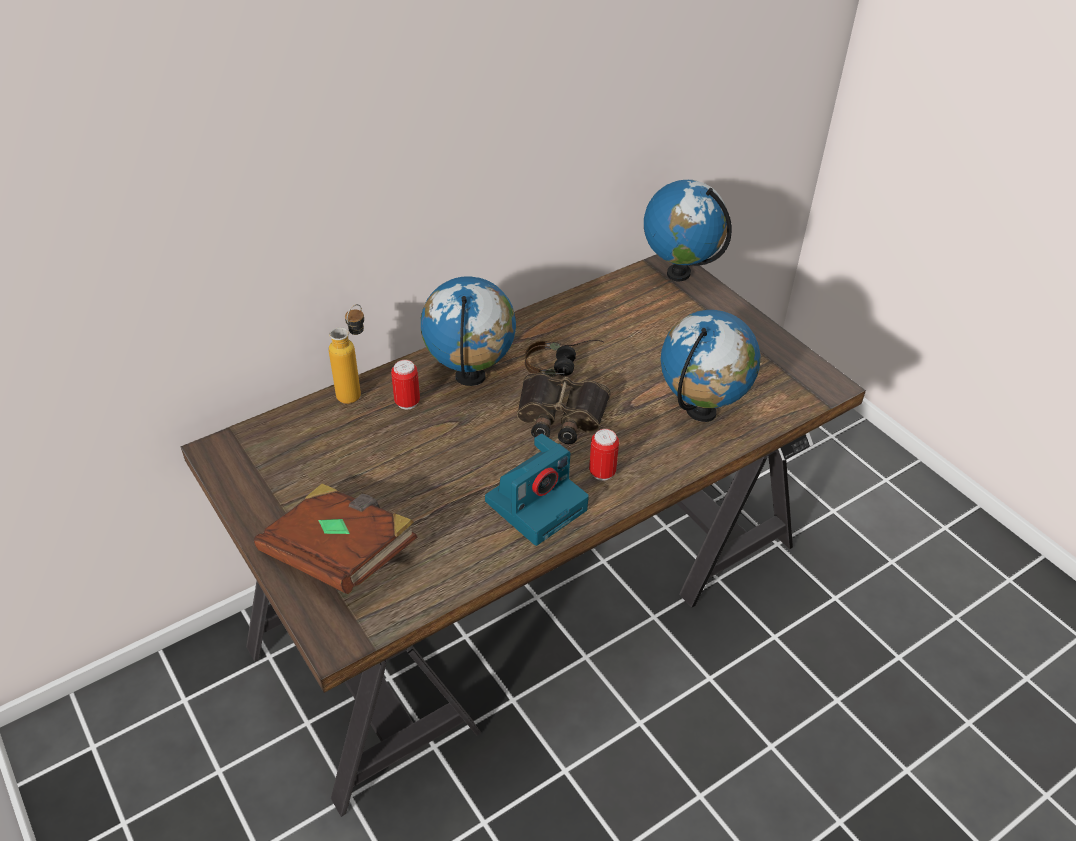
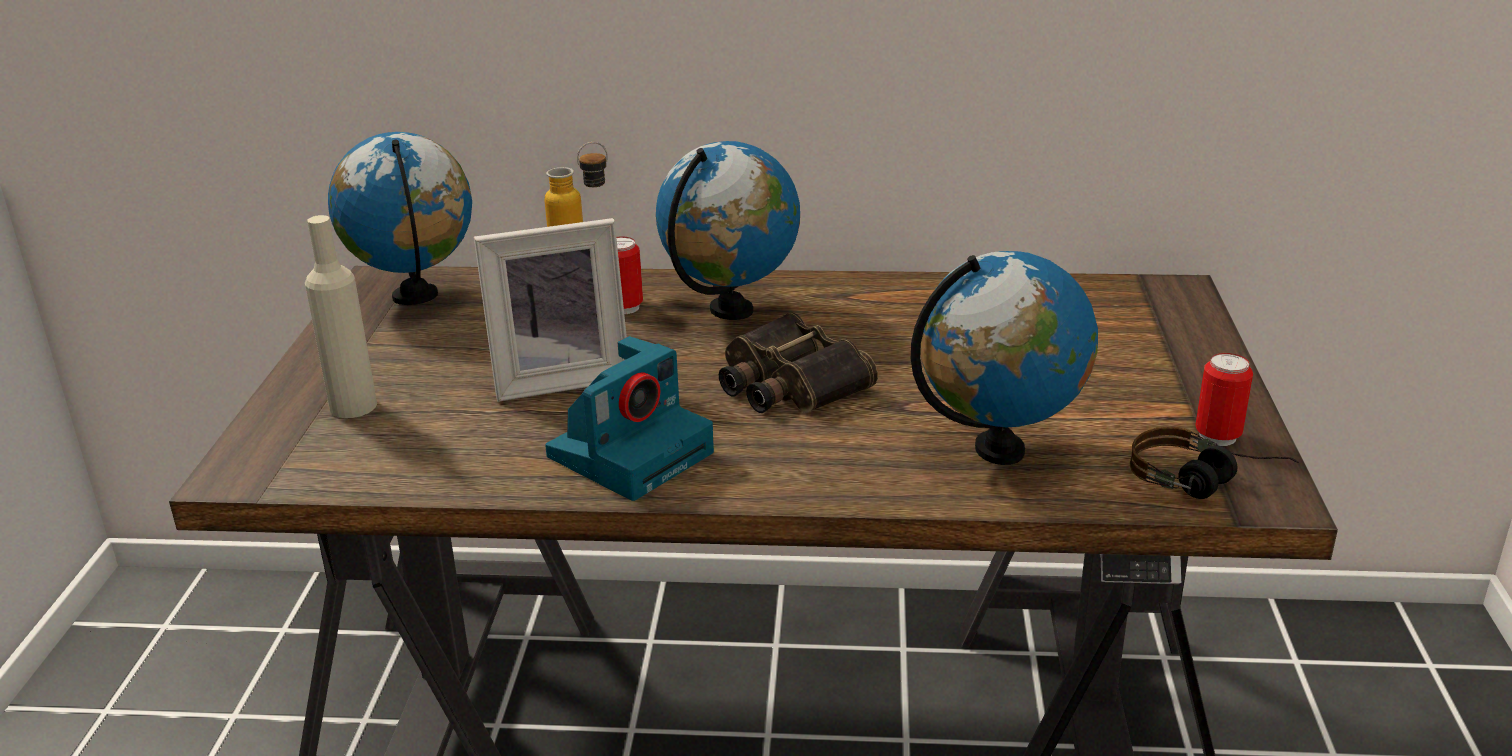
camera: 40 degrees right, 15 degrees down
(340, 555) = (353, 406): brown book -> beige bottle
(436, 473) = (560, 378): none -> picture frame
(537, 503) = (631, 452): camera -> camera turned 45 degrees counterclockwise
(563, 365) = (866, 338): headphones -> headphones (1206, 484)
(602, 472) = (761, 457): can -> can (1217, 437)
(679, 273) = (1175, 302): globe -> globe (416, 296)

